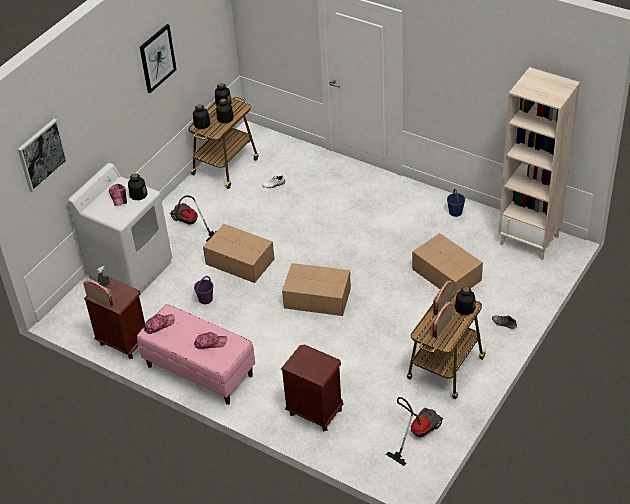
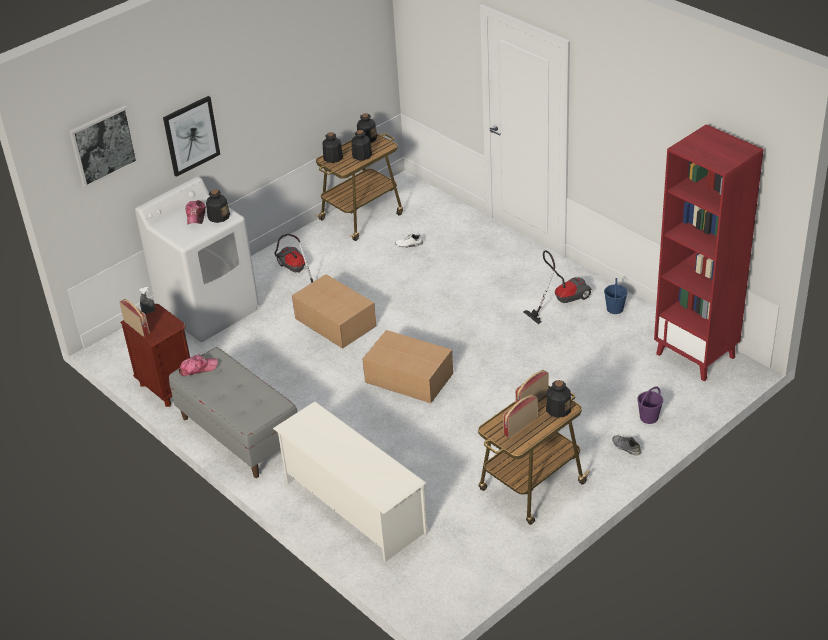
camera: 15 degrees right, 5 degrees down
(157, 58) = (279, 65): picture -> picture (191, 135)
(199, 371) = (238, 434): pink bench -> grey bench
(205, 299) = (278, 357): purple bucket -> purple bucket (648, 418)
(210, 343) = (247, 398): cap -> none
(315, 412) = (353, 506): brown nightstand -> white shoe rack
(416, 433) = (466, 555): vacuum cleaner -> vacuum cleaner (561, 300)
(447, 275) = (576, 379): cardboard box -> none
(529, 240) = (696, 355): beige bookcase -> red bookcase

